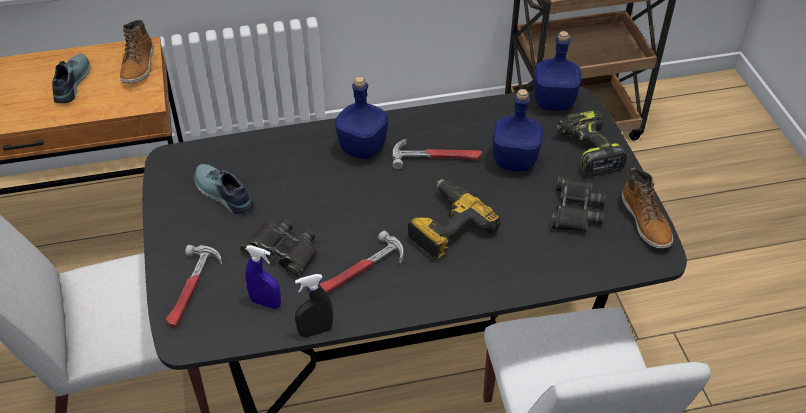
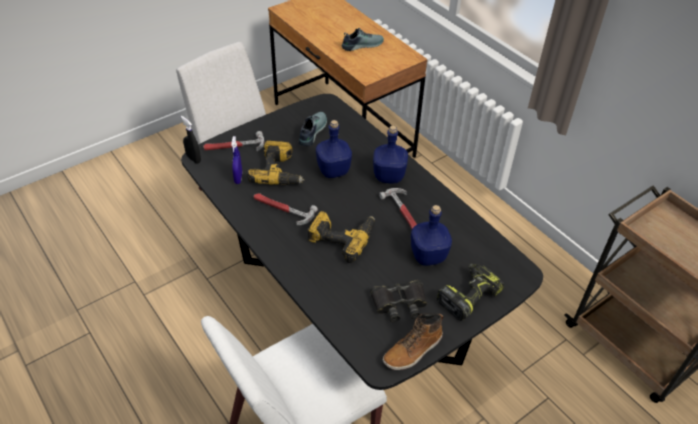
camera: 65 degrees right, 0 degrees up
(139, 65) = (395, 61): boot -> none
(283, 252) = (279, 172): black binoculars -> power drill
(315, 331) = (227, 205): black spray bottle -> black spray bottle (193, 159)
(554, 102) = (510, 262): blue bottle -> blue bottle (334, 171)

